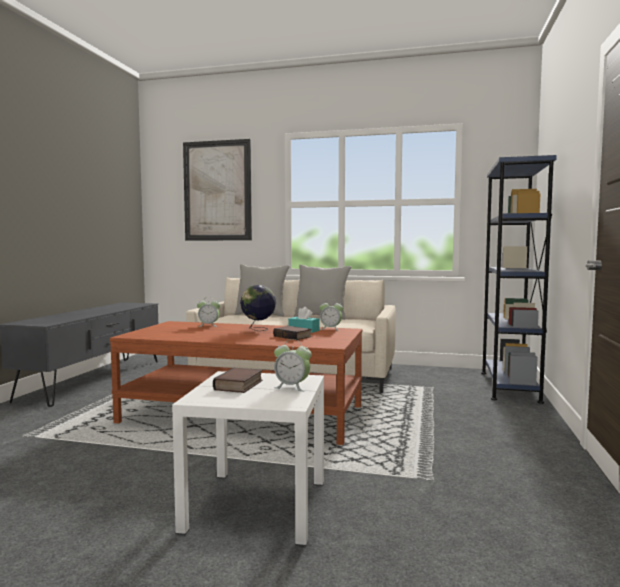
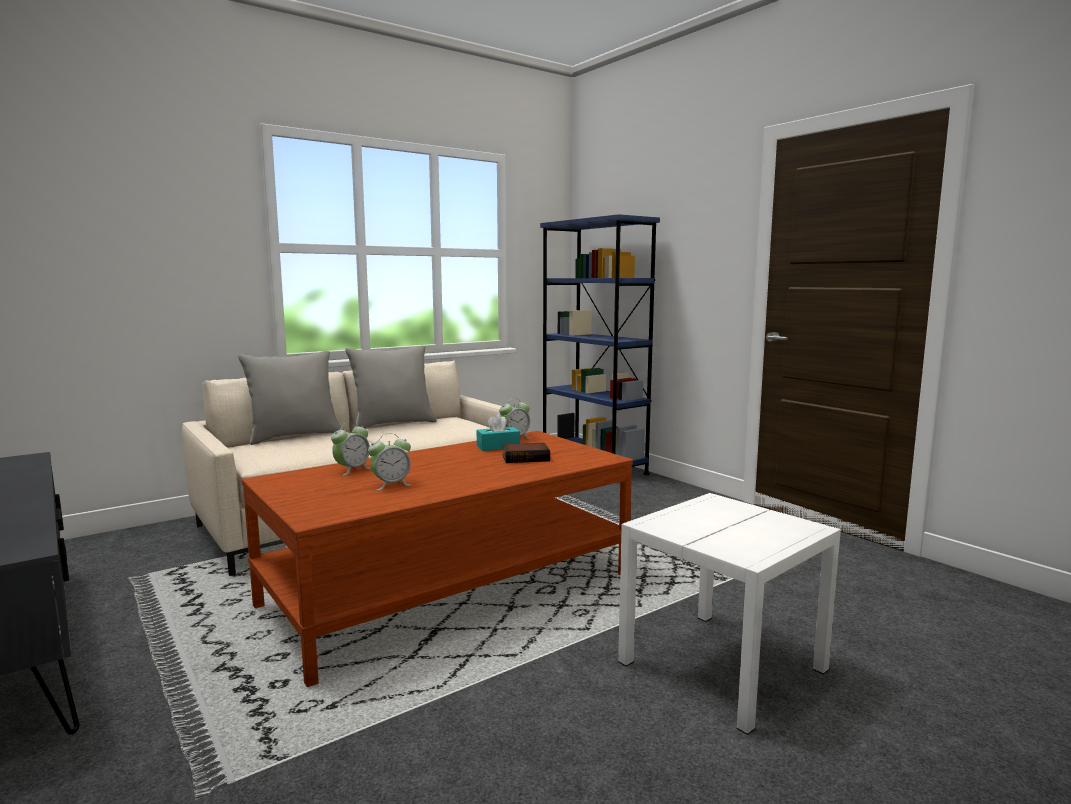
camera: 50 degrees left, 5 degrees up
(217, 191) = (123, 213): picture -> none
(239, 385) = (711, 529): book -> none
(258, 330) = (447, 459): globe -> none
(292, 387) = (746, 513): alarm clock -> alarm clock (391, 485)

